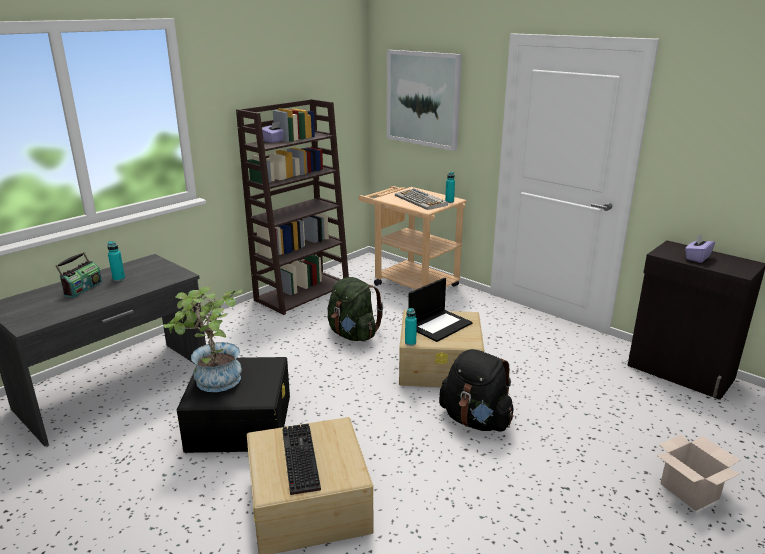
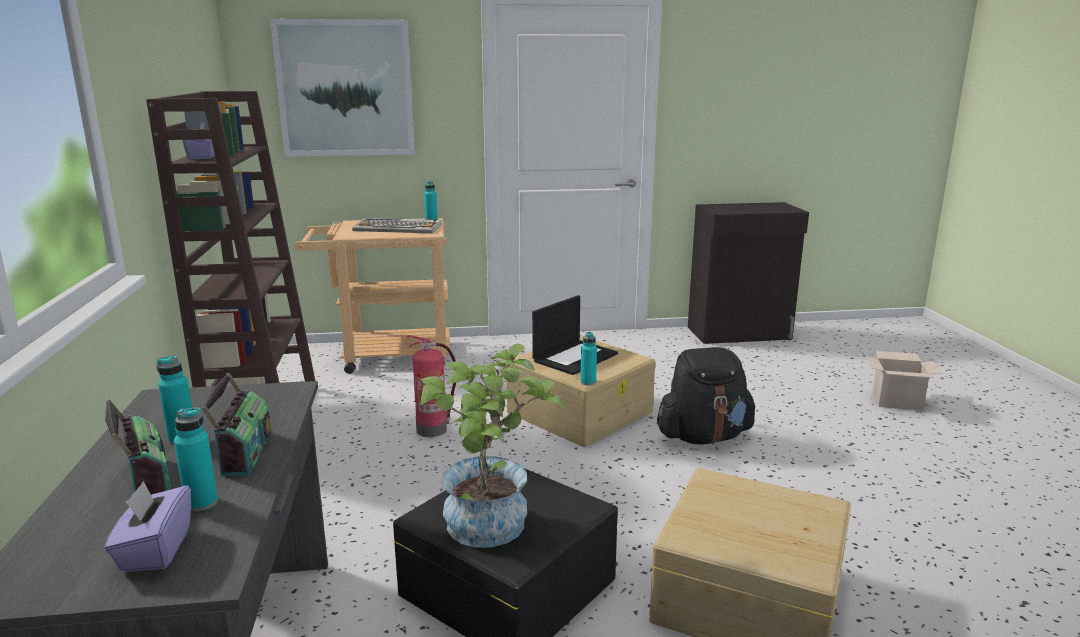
camera: 50 degrees left, 5 degrees down
(73, 304) = (201, 503): none -> turquoise bottle
(117, 293) = (243, 453): none -> radio
(298, 458) = (756, 527): keyboard -> none
(353, 335) = (433, 429): green backpack -> fire extinguisher
(440, 325) = (575, 357): laptop -> laptop turned 45 degrees clockwise
(697, 258) = (746, 208): purple tissue box -> purple tissue box (155, 550)

